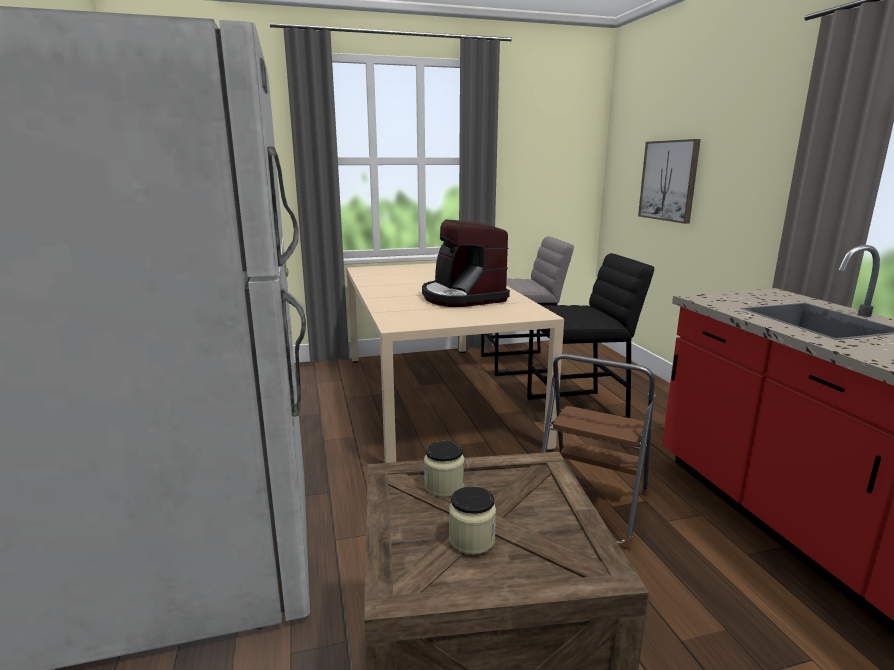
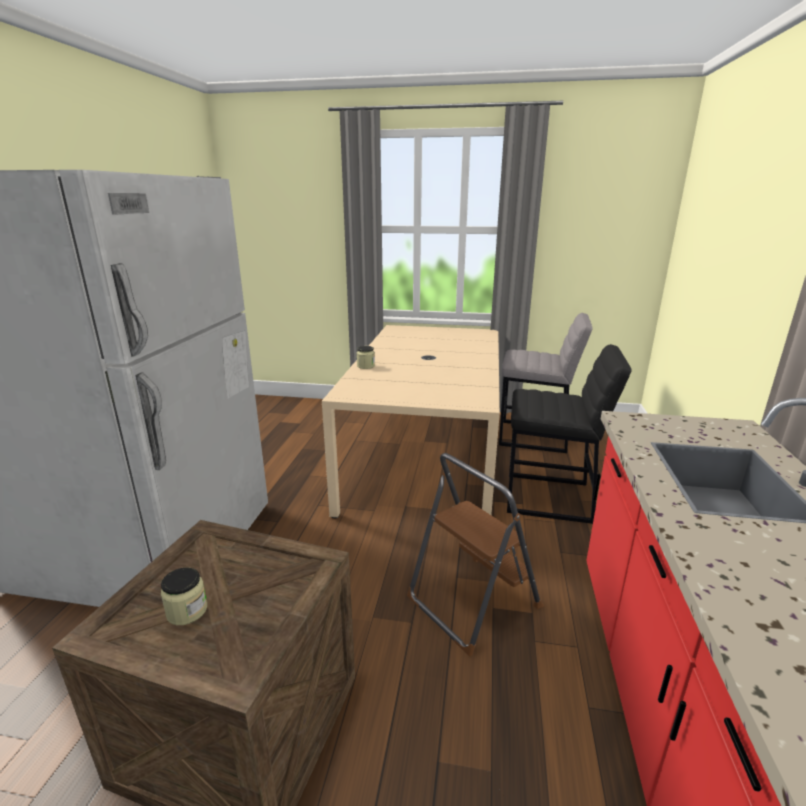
camera: 25 degrees right, 5 degrees up
(444, 486) = (225, 557): jar -> jar (366, 366)
(462, 297) = (438, 372): coffee machine -> none
(669, 180) = (716, 265): picture -> none

